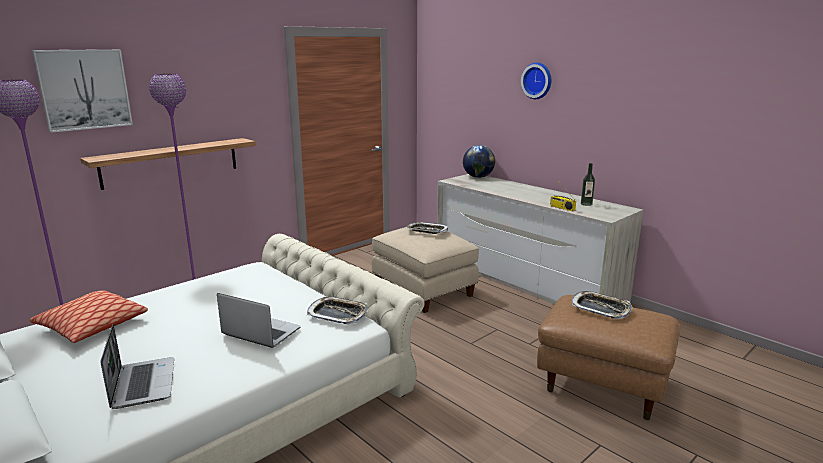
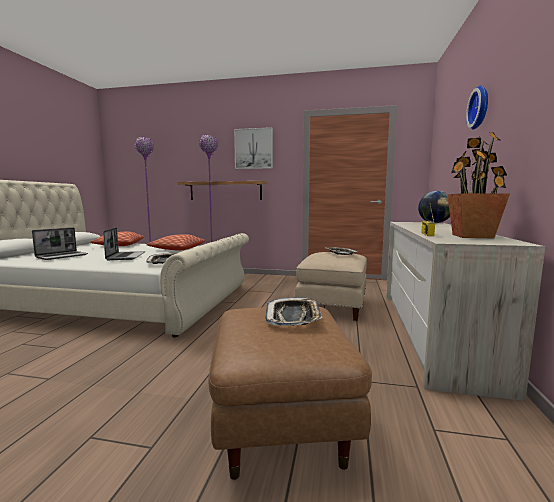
camera: 55 degrees right, 10 degrees down
(84, 89) = (190, 149): picture -> picture (253, 149)
(237, 292) = (177, 249): none -> pillow
(586, 204) = (471, 236): bottle -> potted plant

